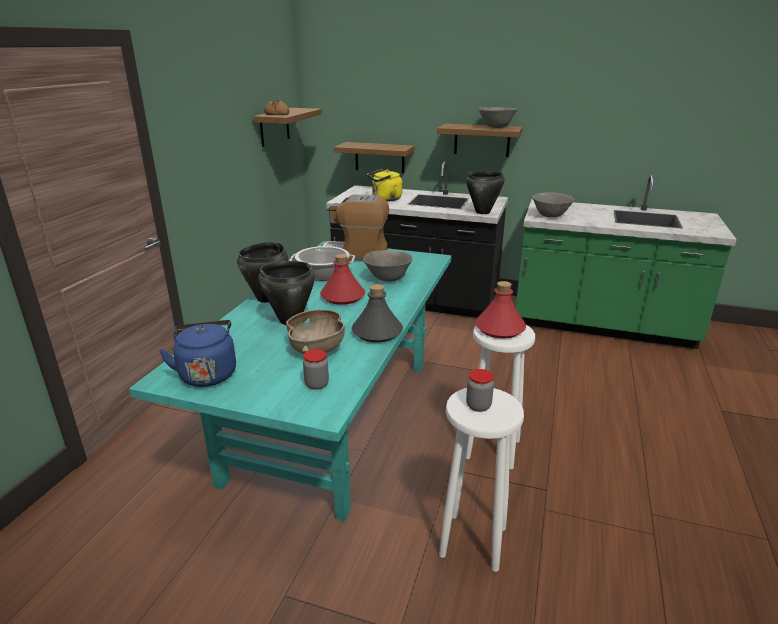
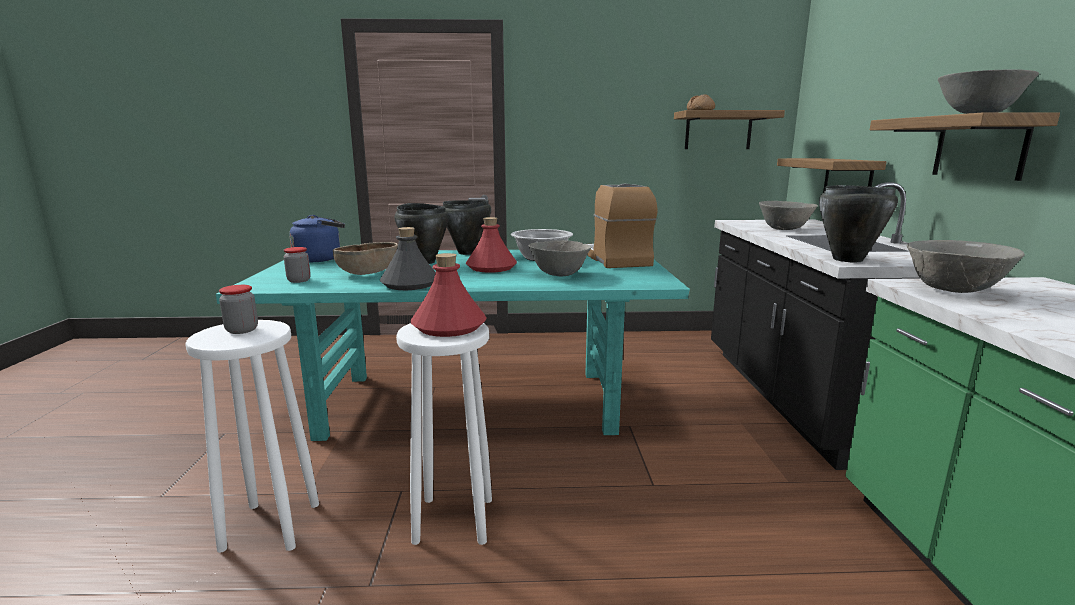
camera: 70 degrees right, 10 degrees down
(385, 199) = (784, 229): yellow kettle -> grey bowl

